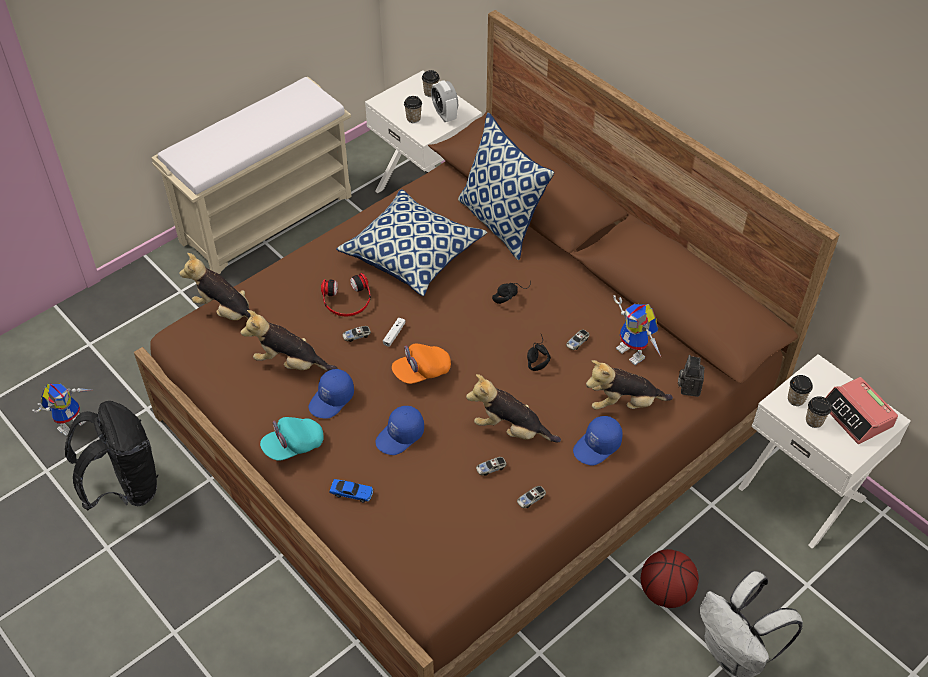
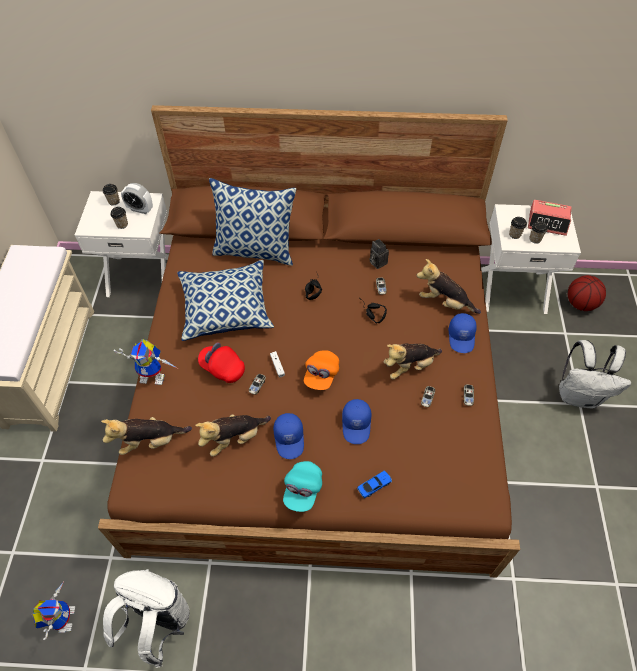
camera: 45 degrees left, 5 degrees up
(125, 487) = (158, 623): black backpack -> white backpack
(347, 300) = (222, 368): headphones -> red cap
(624, 403) = (444, 302): plush toy -> plush toy turned 75 degrees clockwise
(635, 352) = (416, 270): toy robot -> toy robot (155, 375)
(666, 592) = (517, 393): basketball -> basketball (581, 304)
(689, 387) = (462, 267): camera -> camera (377, 262)

